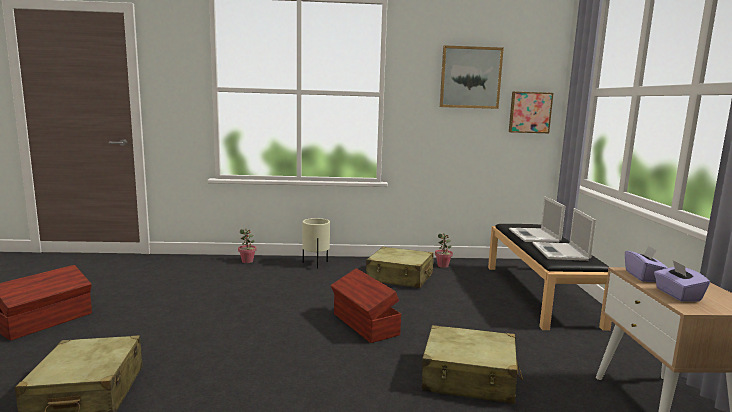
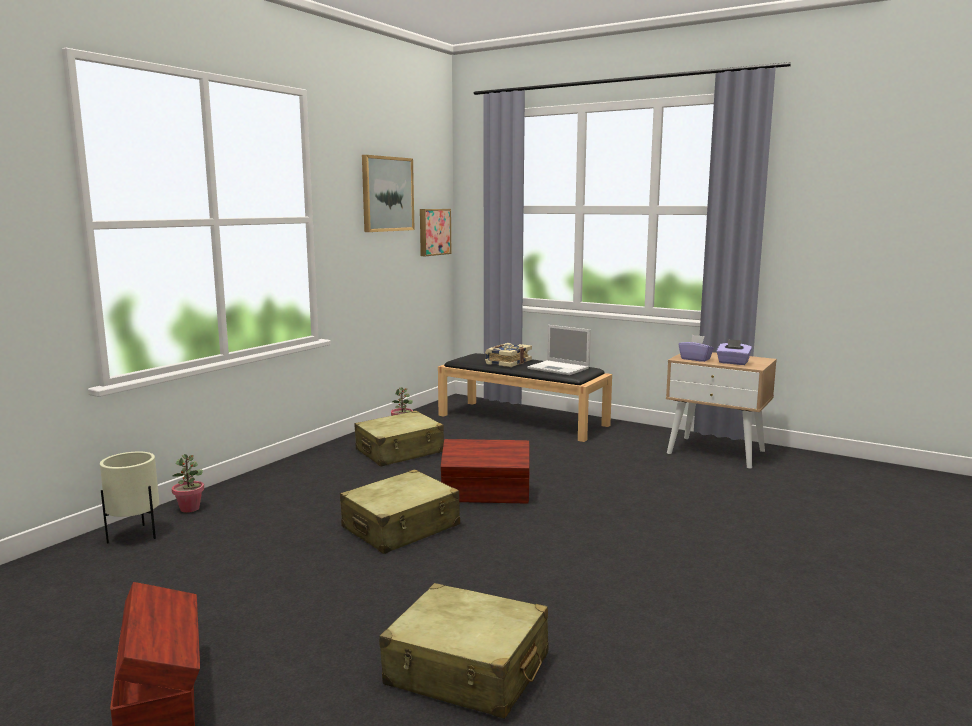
camera: 55 degrees left, 0 degrees up
(316, 264) = (284, 476): beige planter -> beige planter (135, 536)
(469, 378) = (629, 488): beige suitcase -> beige suitcase (401, 527)
(534, 236) = (507, 362): laptop -> book

